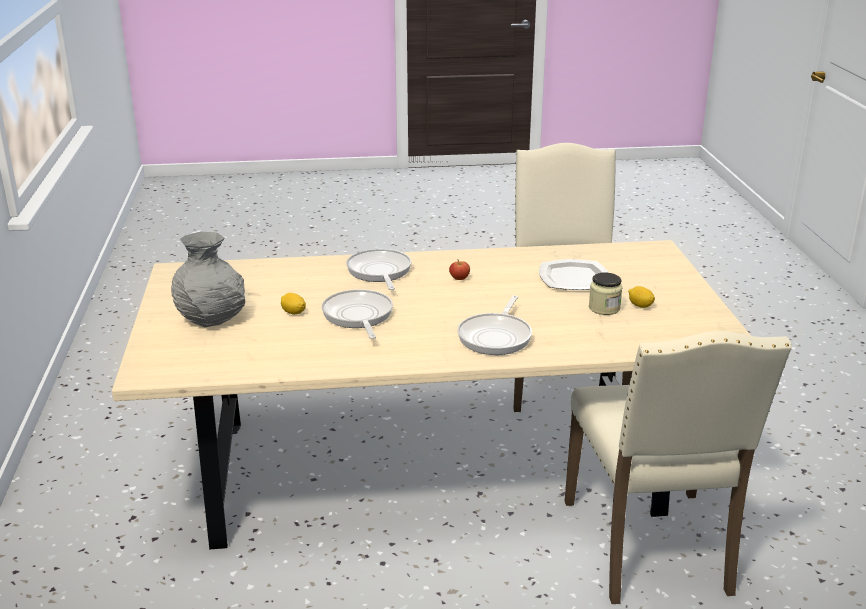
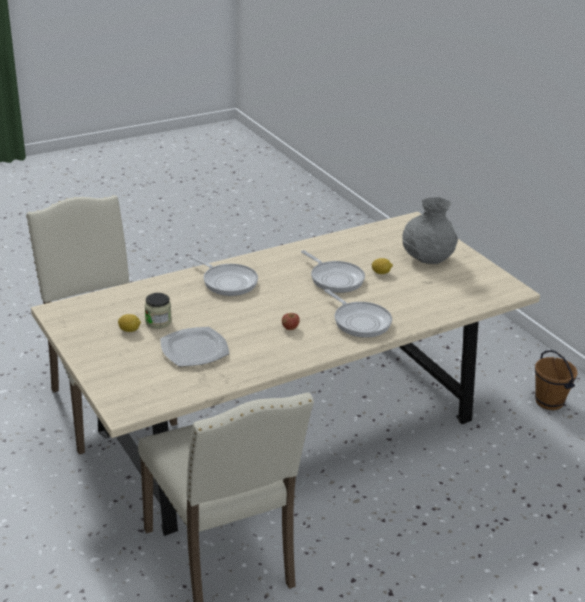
camera: 155 degrees right, 5 degrees up
(117, 423) = (549, 402): none -> brown bucket
(496, 336) = (227, 282): frying pan -> frying pan turned 135 degrees clockwise

